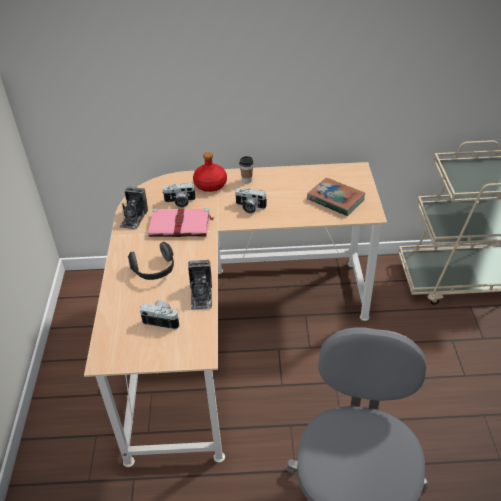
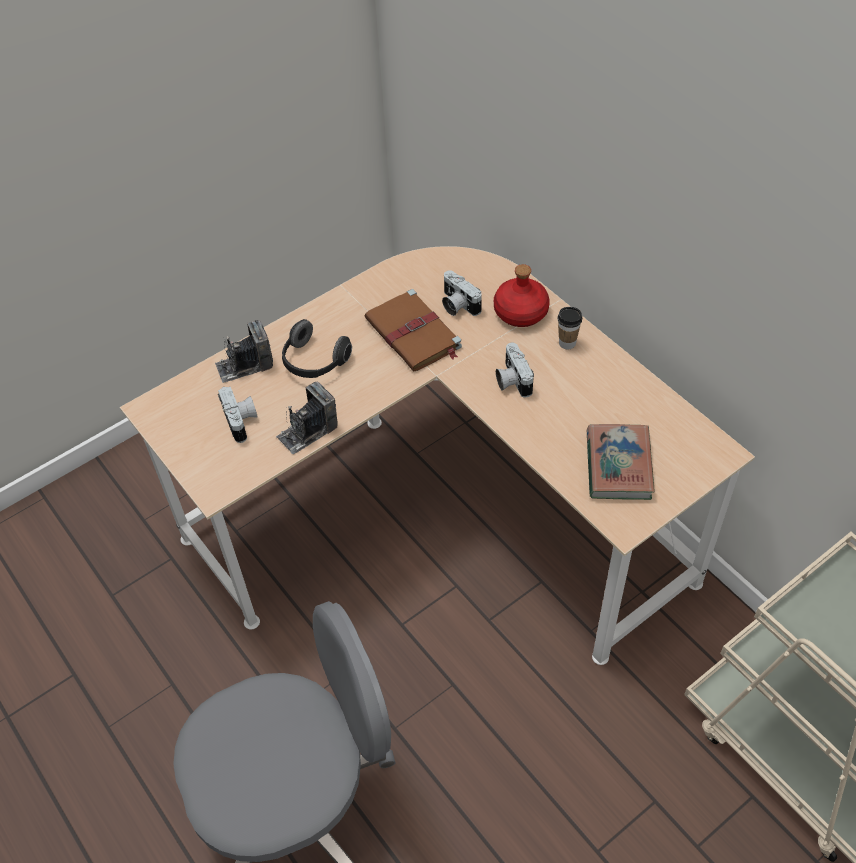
camera: 55 degrees right, 10 degrees up
(134, 218) = (388, 283): camera -> camera (245, 365)
(181, 225) = (414, 334): pink book -> brown book

